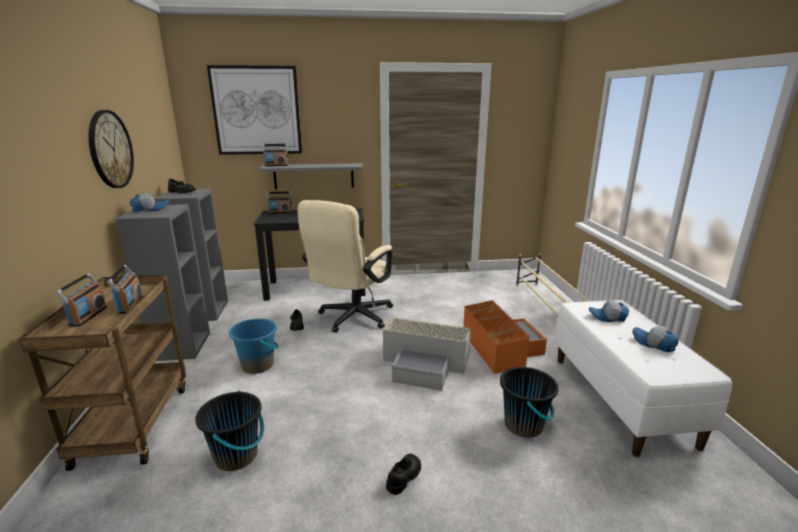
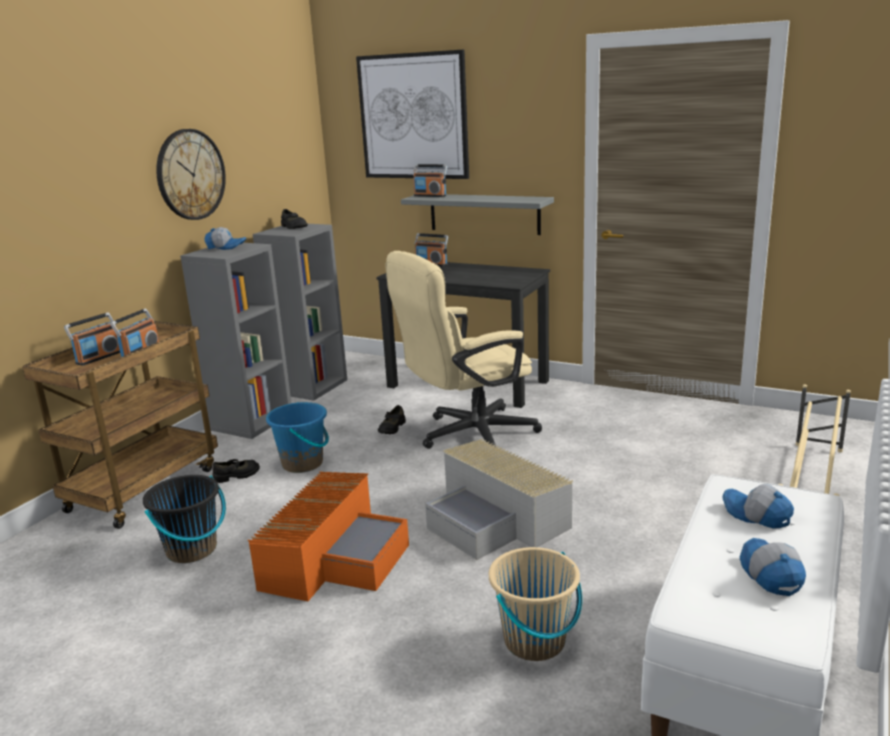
camera: 35 degrees right, 0 degrees up
(404, 476) = (319, 636): black shoe -> black shoe (237, 475)
(500, 347) = (636, 531): orange storage box -> orange storage box (334, 556)
(524, 425) = (535, 641): black bucket -> beige bucket

